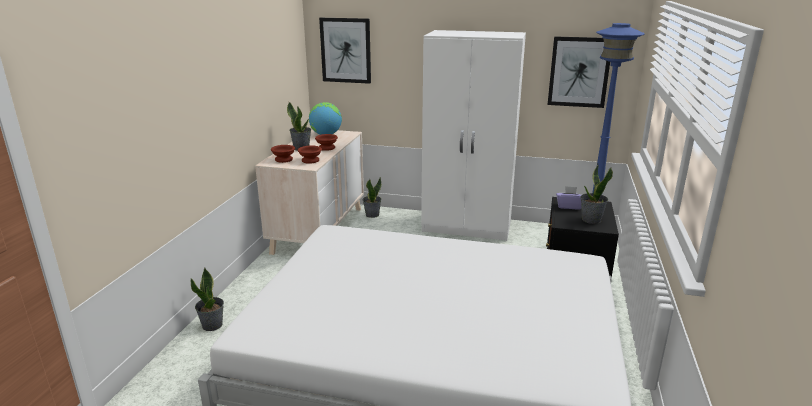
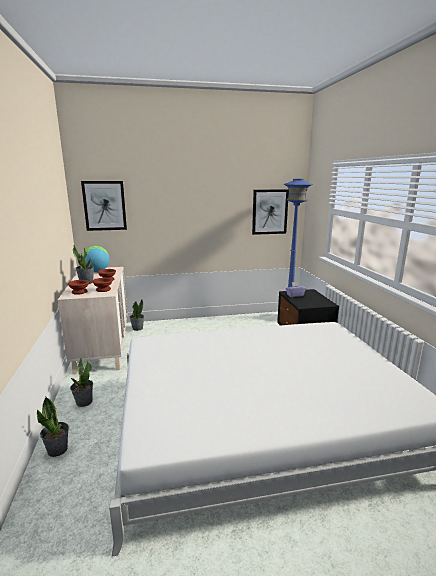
camera: 25 degrees left, 5 degrees down
(467, 227) = (210, 324): white wardrobe -> none
(591, 220) = (315, 300): potted plant -> potted plant (84, 402)

